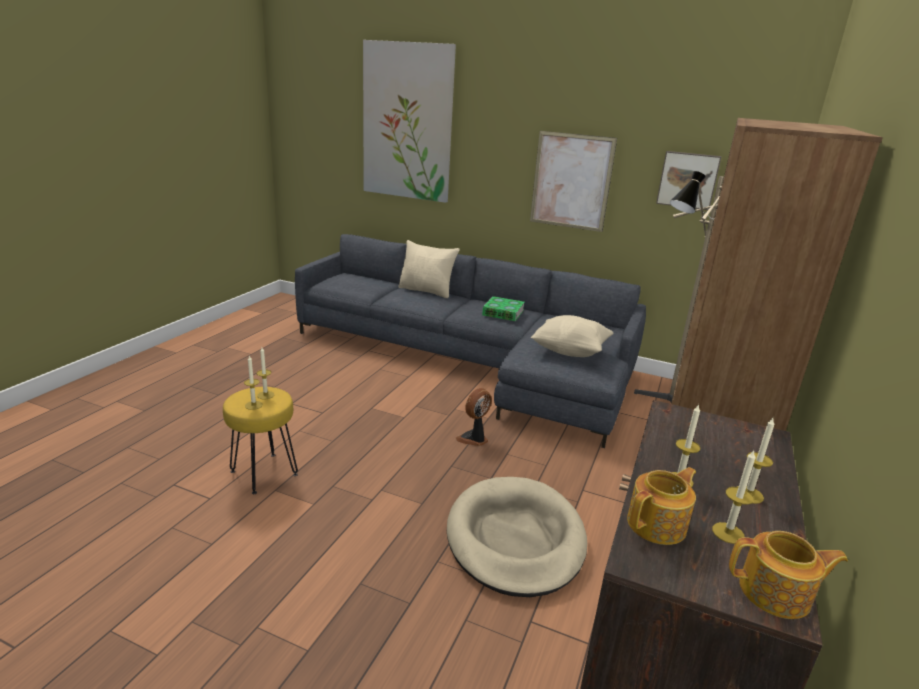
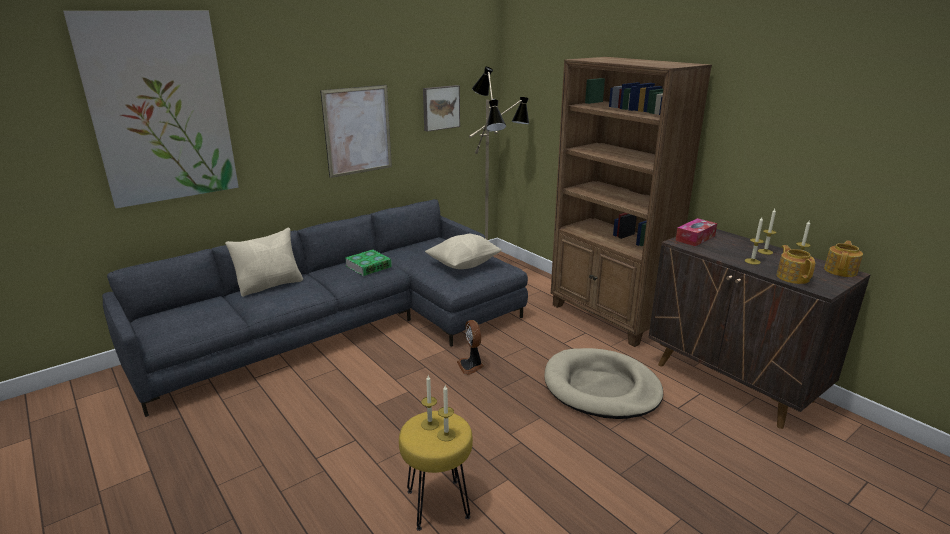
camera: 60 degrees left, 0 degrees up
(709, 424) = (695, 238): none -> tissue box

